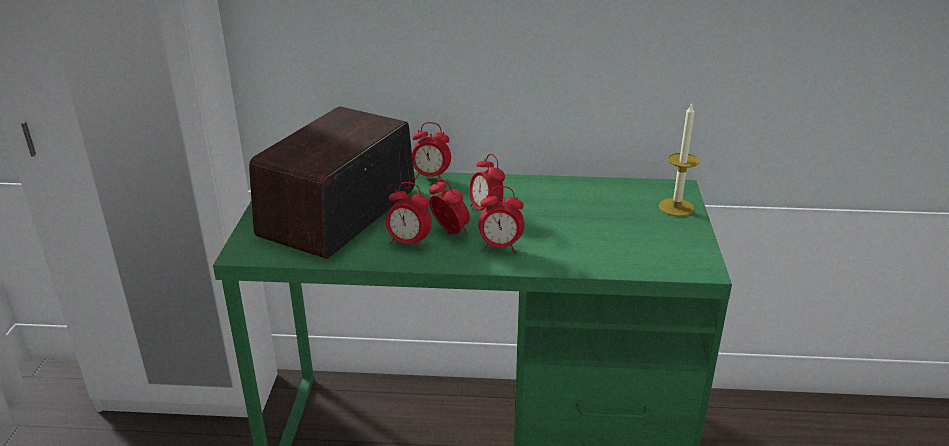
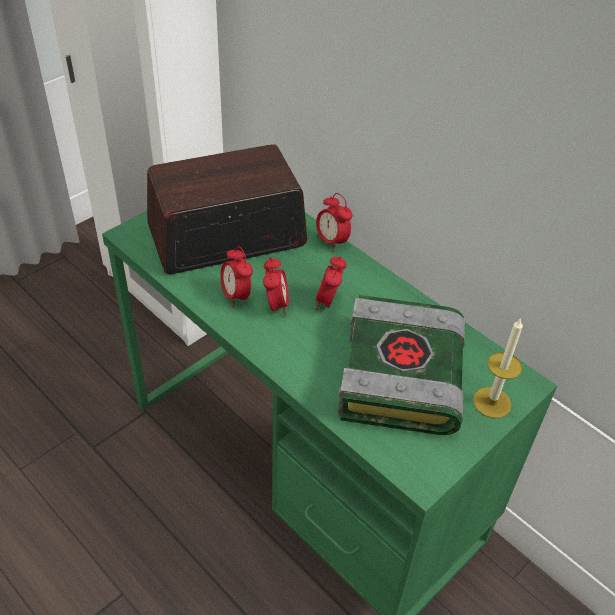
camera: 40 degrees right, 15 degrees up
(500, 247) = (293, 344): alarm clock -> none
(605, 225) = (403, 378): none -> book

